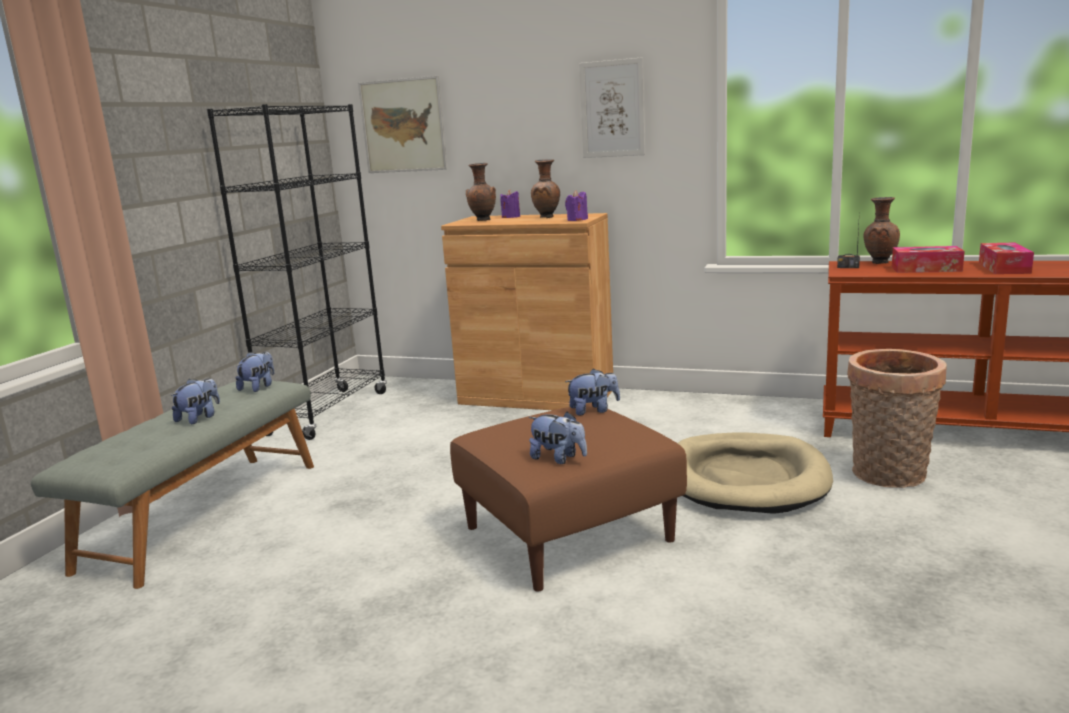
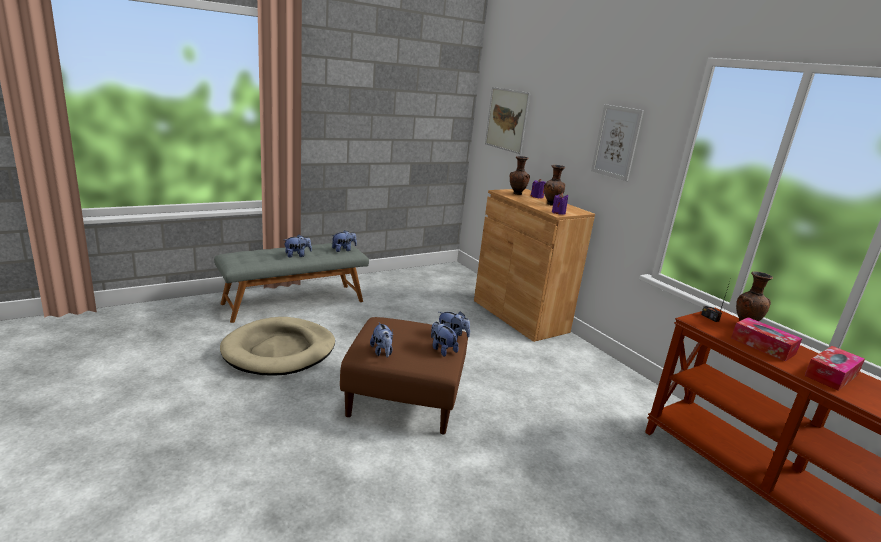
camera: 35 degrees right, 5 degrees up
(328, 413) = (410, 276): black bookcase -> none
(613, 425) = (442, 349): none -> plush toy
(745, 479) = (544, 427): beige dog bed -> beige dog bed (279, 350)
(888, 476) = (636, 481): basket -> none

